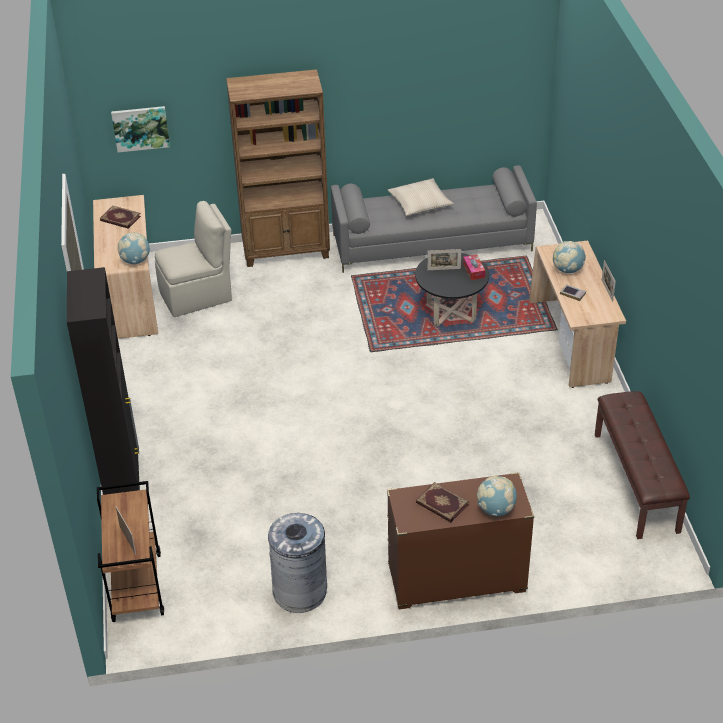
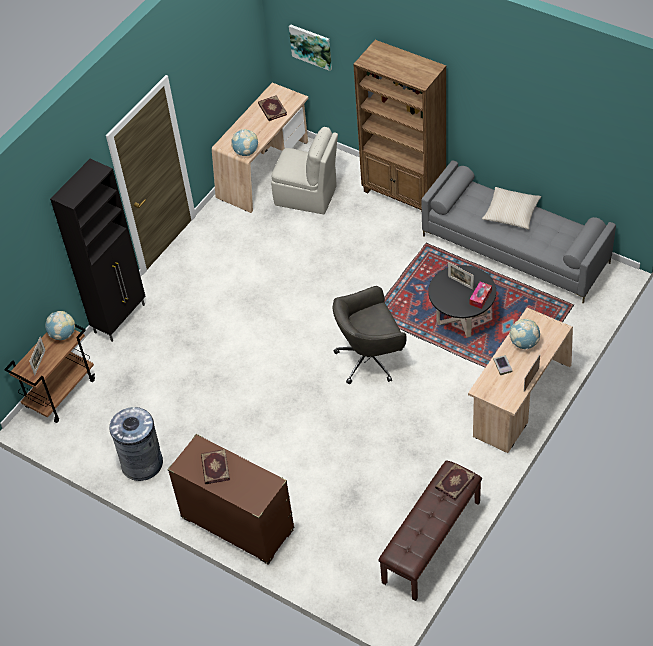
camera: 45 degrees right, 10 degrees up
(411, 382) = (371, 358): none -> grey office chair
(496, 509) = (241, 495): globe -> globe (63, 334)
(629, 406) = (454, 482): none -> book

